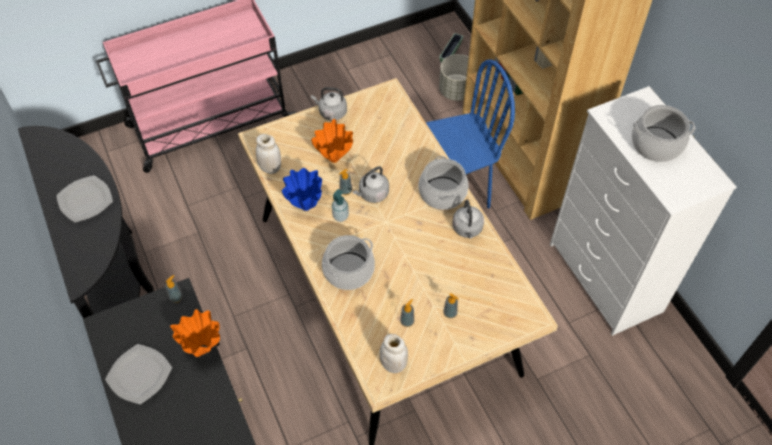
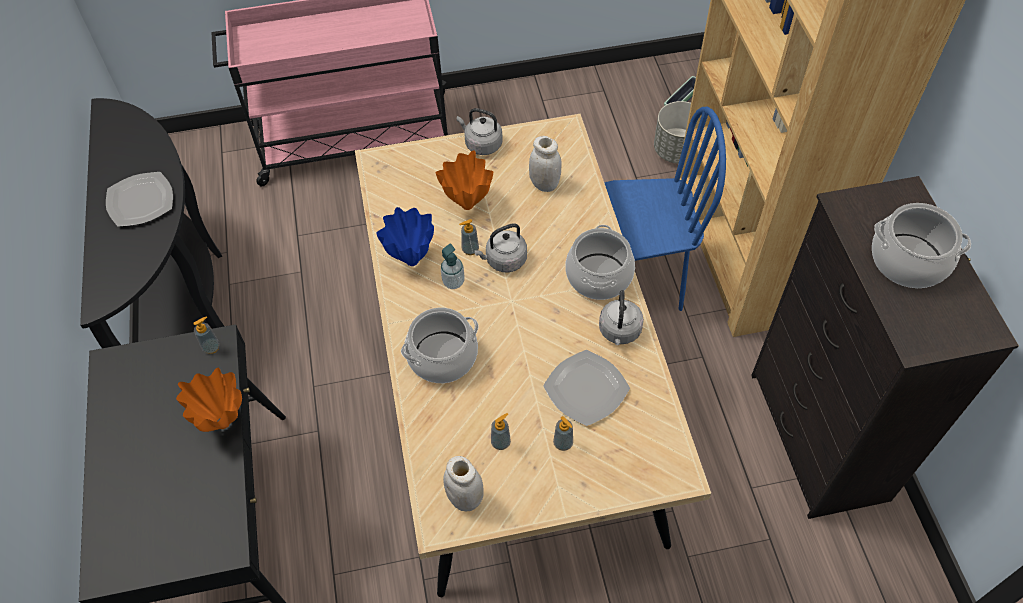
camera: 15 degrees right, 0 degrees up
(140, 374) = (135, 439): plate -> plate (587, 389)
(270, 168) = (382, 202): white jar -> white jar (544, 184)
(604, 279) = (817, 437): white dresser -> black dresser

